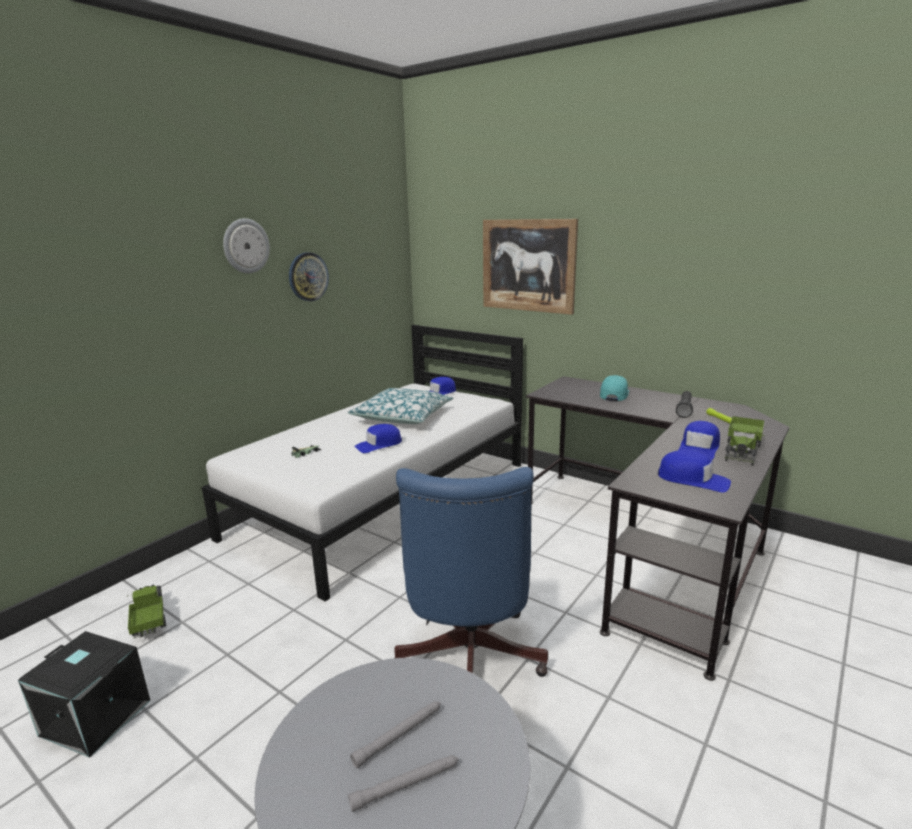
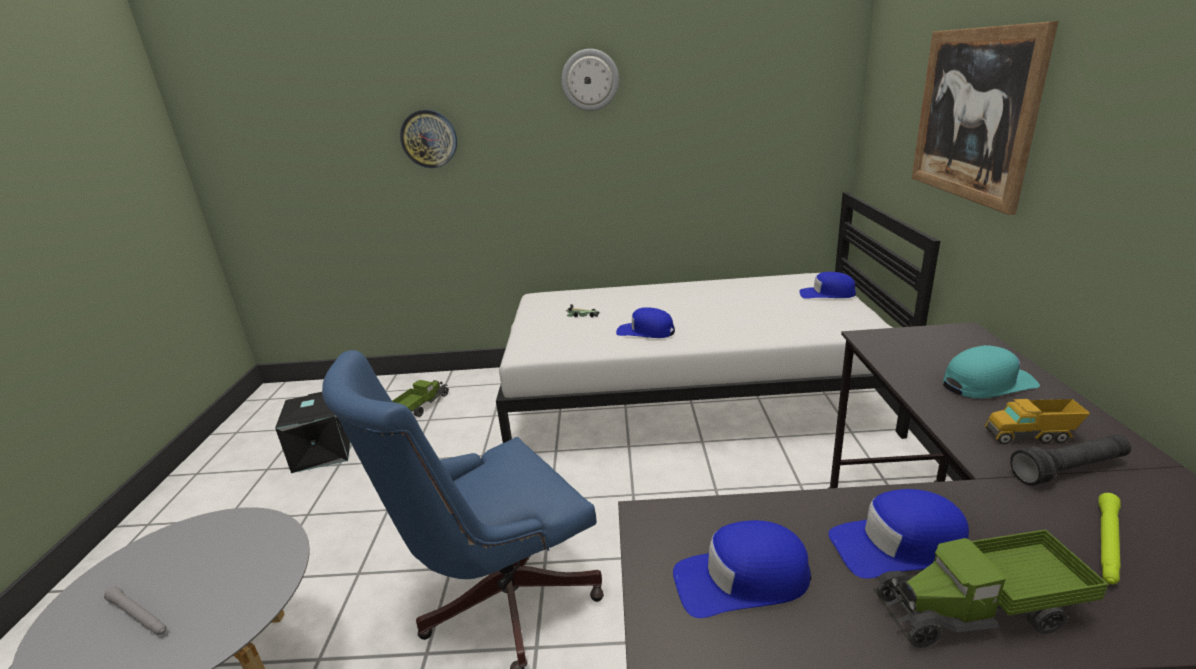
camera: 55 degrees right, 5 degrees up
(308, 276) = (671, 117): wall clock -> wall clock (429, 139)
(399, 735) = (199, 582): grey flashlight -> none
(403, 416) = (728, 309): pillow -> none
(658, 405) = (1030, 436): none -> toy truck
(693, 479) = (741, 580): blue cap -> blue cap turned 90 degrees clockwise

